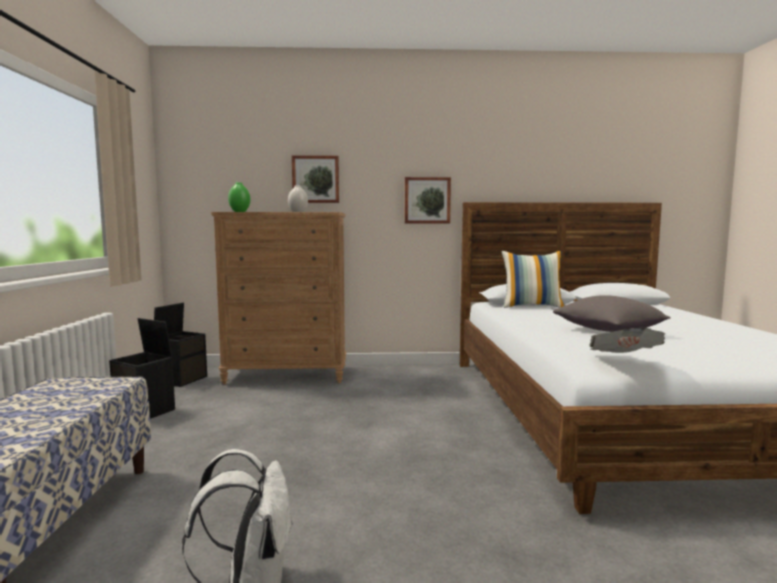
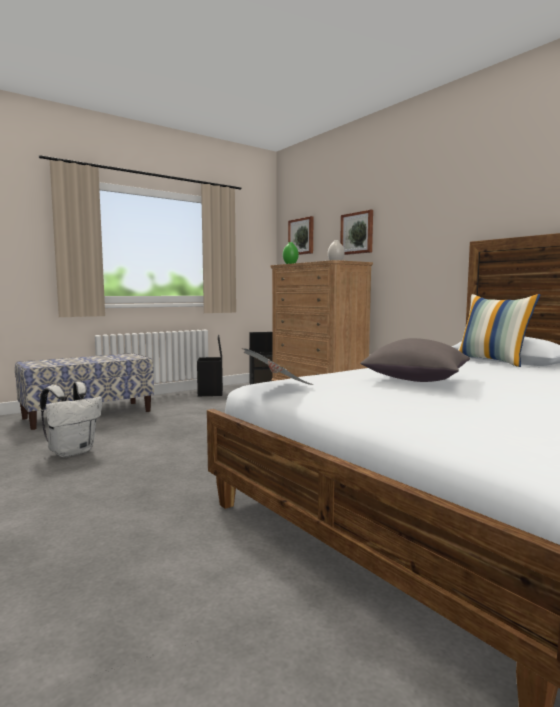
camera: 55 degrees right, 0 degrees up
(427, 200) = (442, 243): picture -> picture (301, 236)

